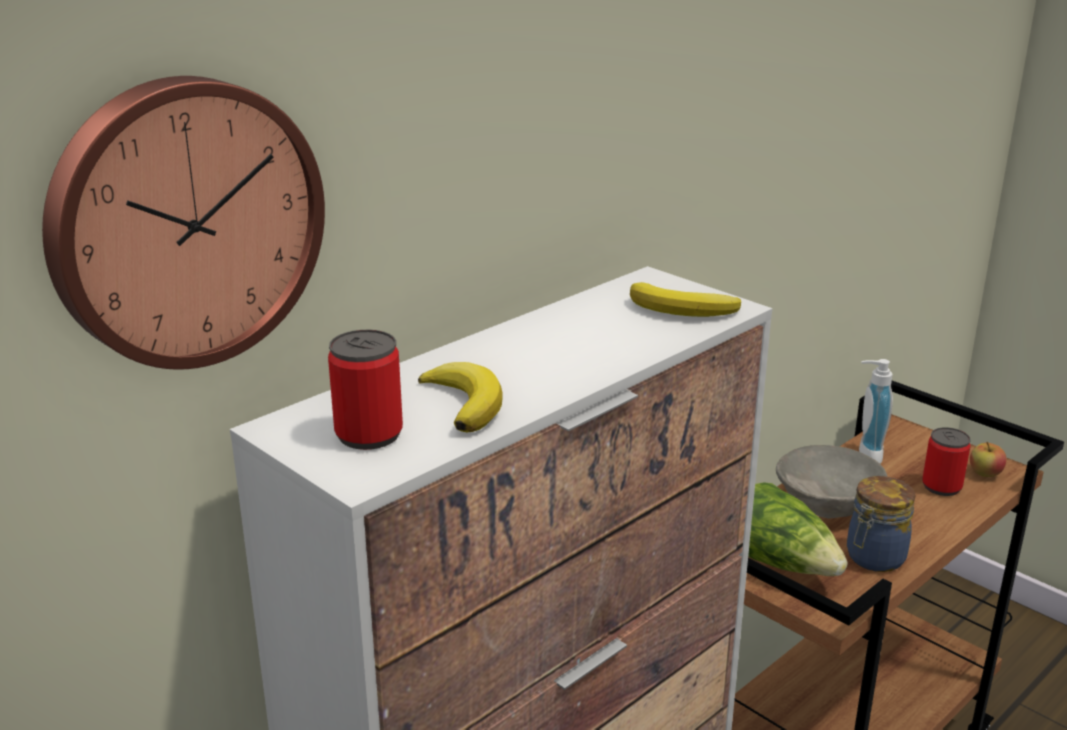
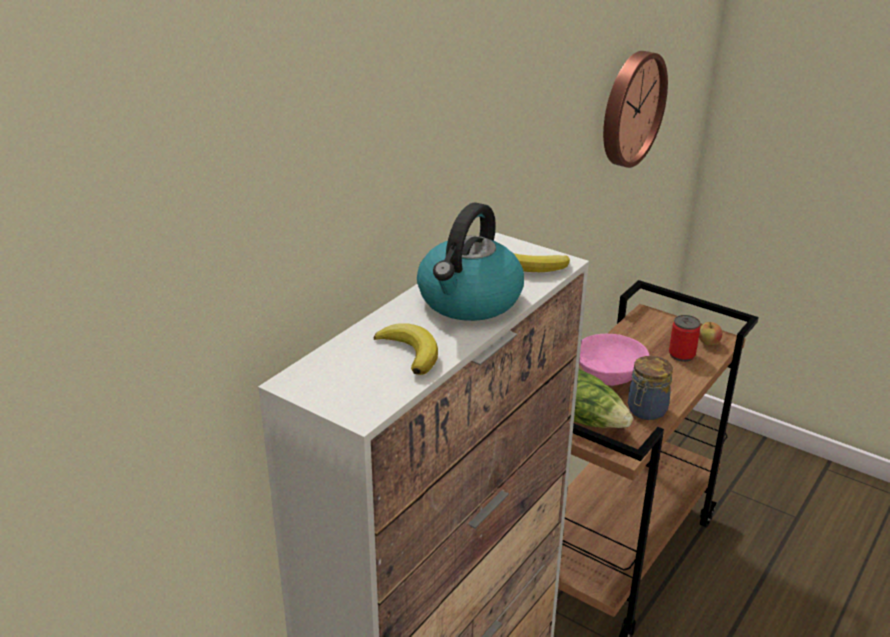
camera: 10 degrees left, 5 degrees up
(184, 221) = (226, 253): wall clock -> wall clock (629, 108)
(369, 434) = (355, 382): can -> none
(576, 345) = (469, 301): none -> kettle
(829, 505) = (610, 375): grey bowl -> pink bowl
(865, 454) = (628, 336): soap dispenser -> none

